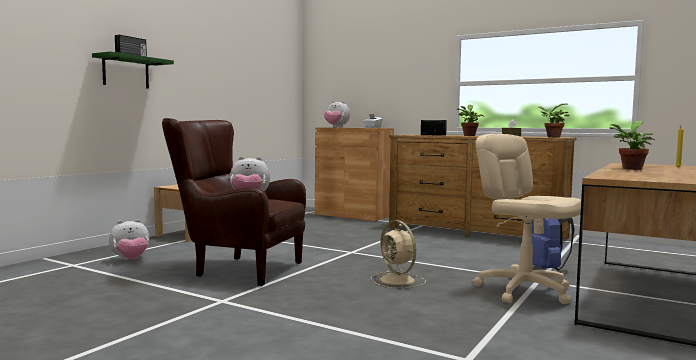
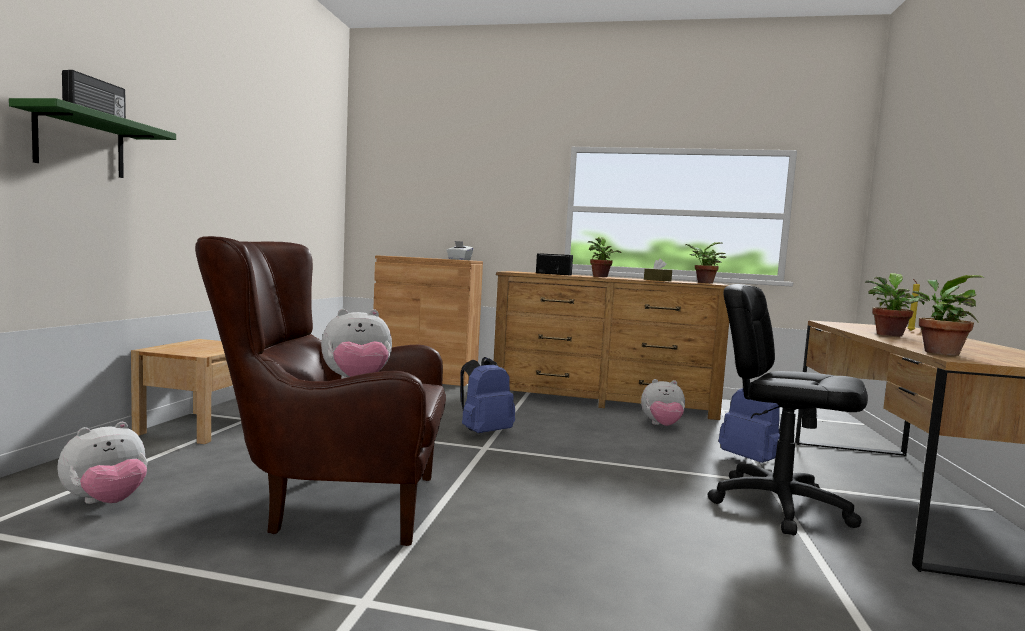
camera: 20 degrees left, 0 degrees up
(336, 127) = (405, 256): plush toy -> plush toy (662, 426)
(360, 245) = (484, 432): none -> blue backpack
(398, 281) = (606, 504): beige fan -> none
(524, 290) = (778, 505): beige office chair -> black office chair
(606, 175) = (937, 352): none -> potted plant

